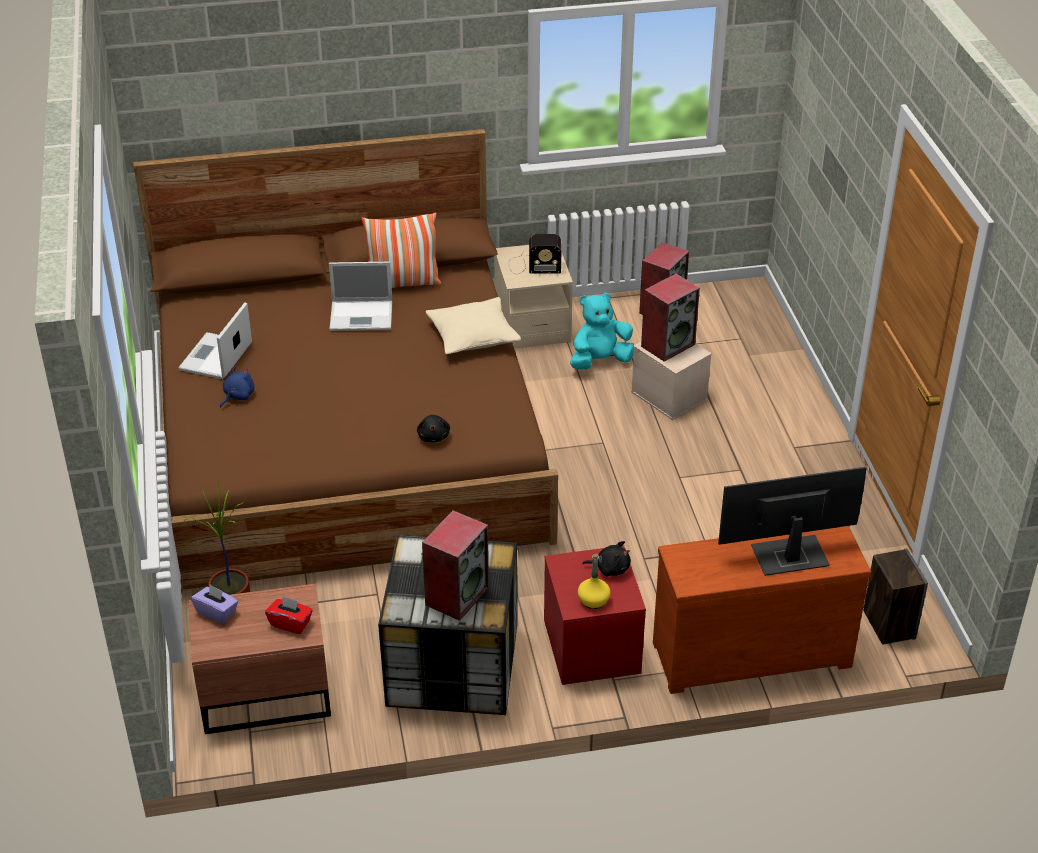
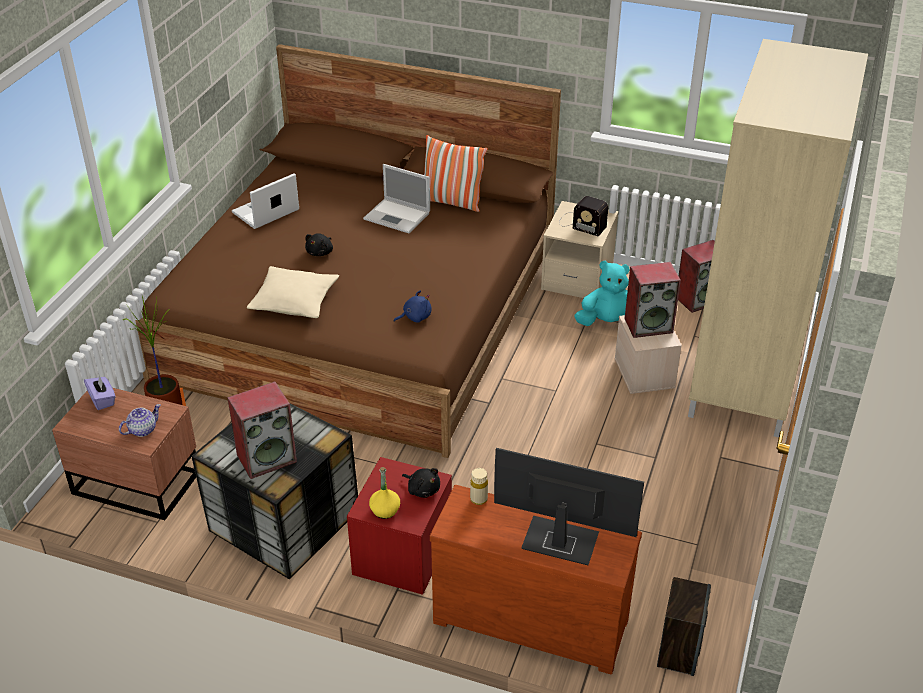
camera: 30 degrees right, 0 degrees up
(237, 396) = (253, 245): blue plush toy -> blue plush toy (415, 317)
(290, 623) = (142, 429): red tissue box -> teapot
(433, 436) = (364, 326): black plush toy -> black plush toy (320, 252)
(473, 336) = (467, 260): beige pillow -> beige pillow (294, 302)
(691, 550) = (479, 499): none -> beige bottle
(760, 366) = (746, 376): none -> beige wardrobe

